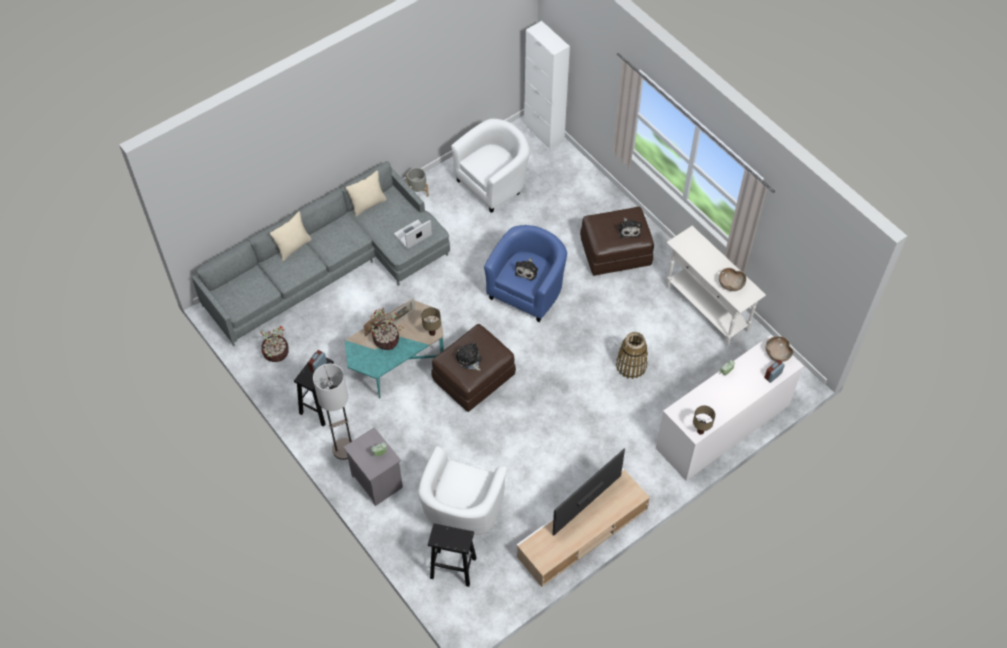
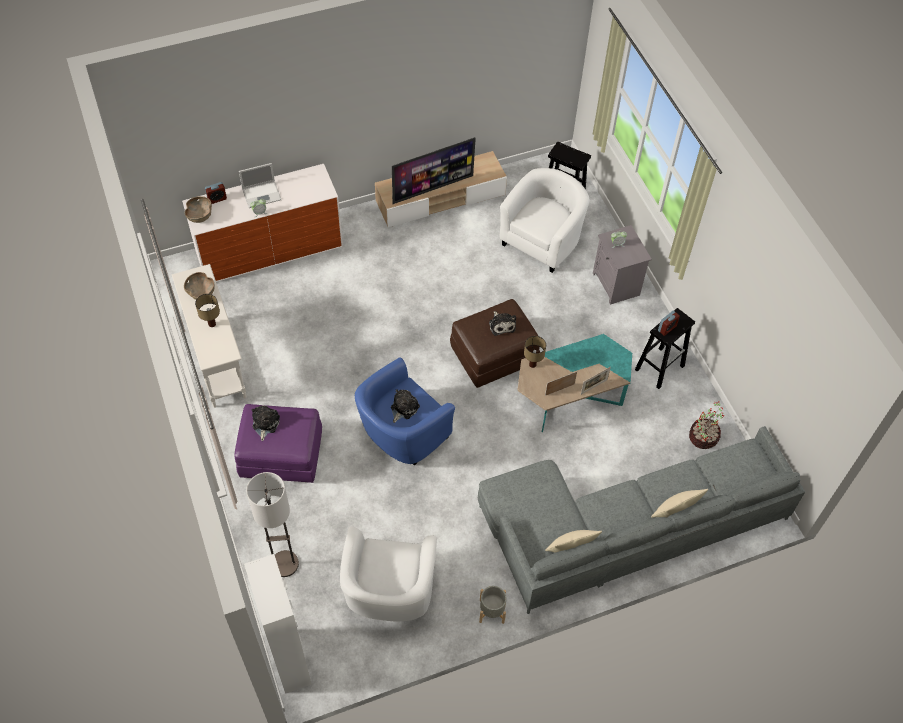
camera: 165 degrees left, 0 degrees up
(344, 449) = (643, 321): floor lamp -> floor lamp (284, 564)
(387, 340) = (583, 369): potted plant -> none
(412, 235) = (524, 489): laptop -> laptop (262, 194)
(493, 183) = (389, 594): white armchair -> white armchair turned 60 degrees counterclockwise
(616, 252) = (280, 455): brown ottoman -> purple ottoman
(631, 366) = (327, 325): basket -> none
(700, 431) = (313, 171): table lamp -> table lamp (212, 323)

